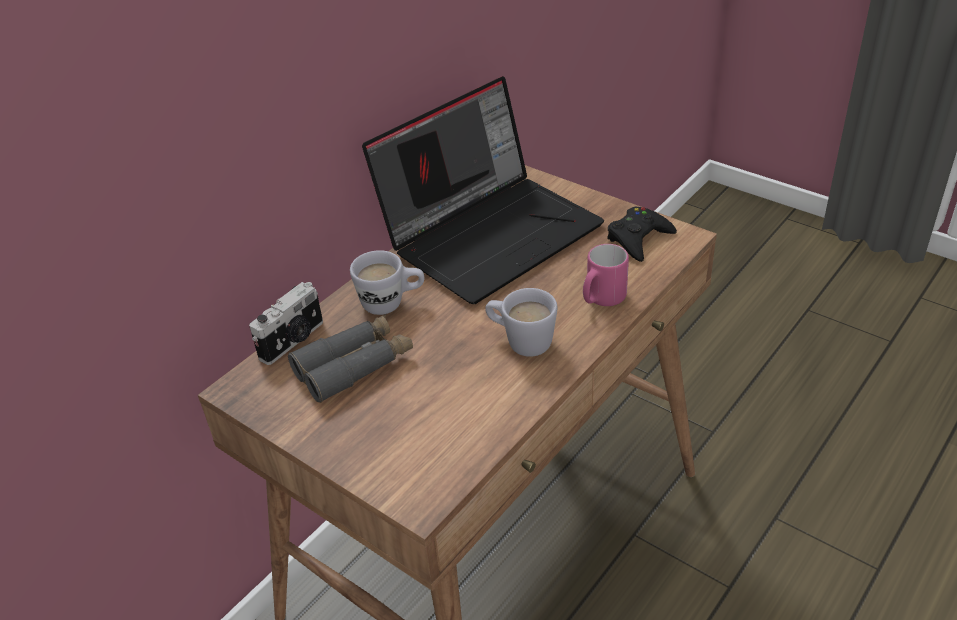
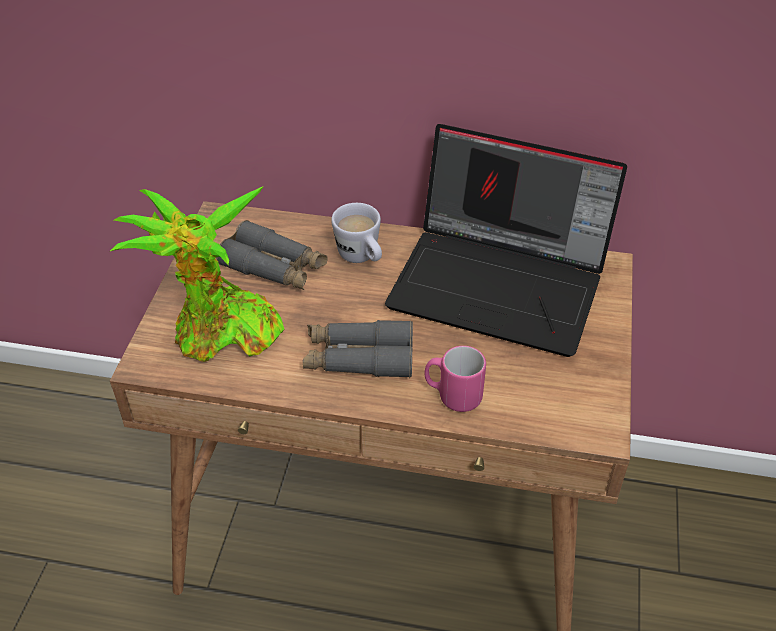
camera: 60 degrees right, 5 degrees up
(294, 341) = (285, 223): camera -> none
(420, 430) = (220, 334): none -> potted plant
(521, 342) = (359, 358): white mug -> grey binoculars
(638, 239) = (570, 394): black game controller -> none

